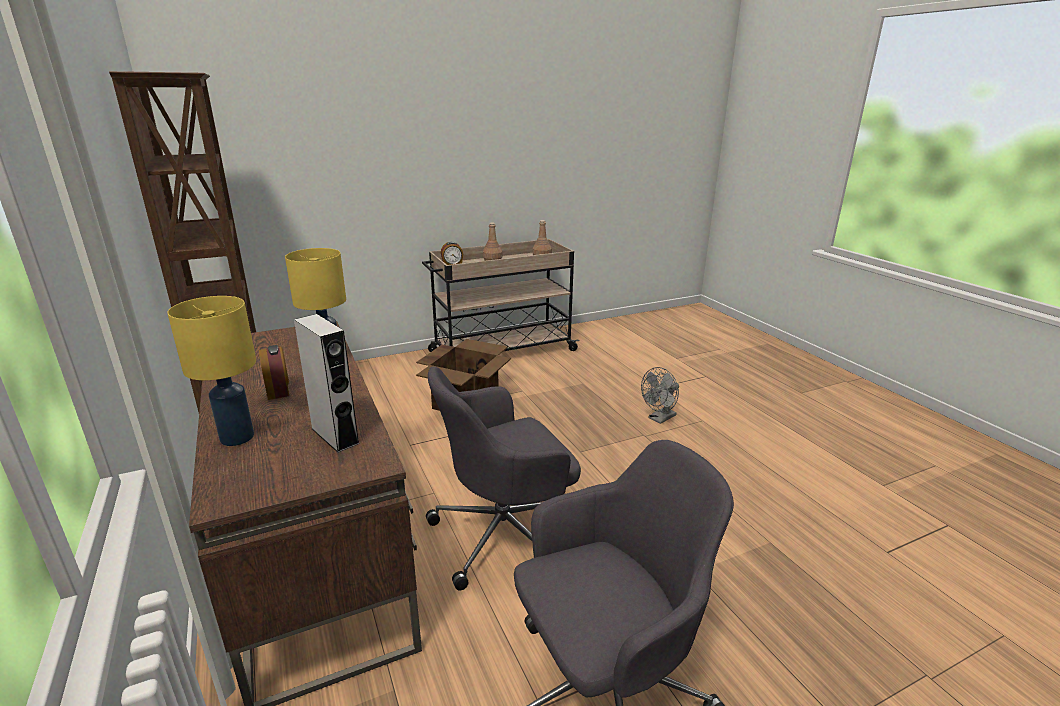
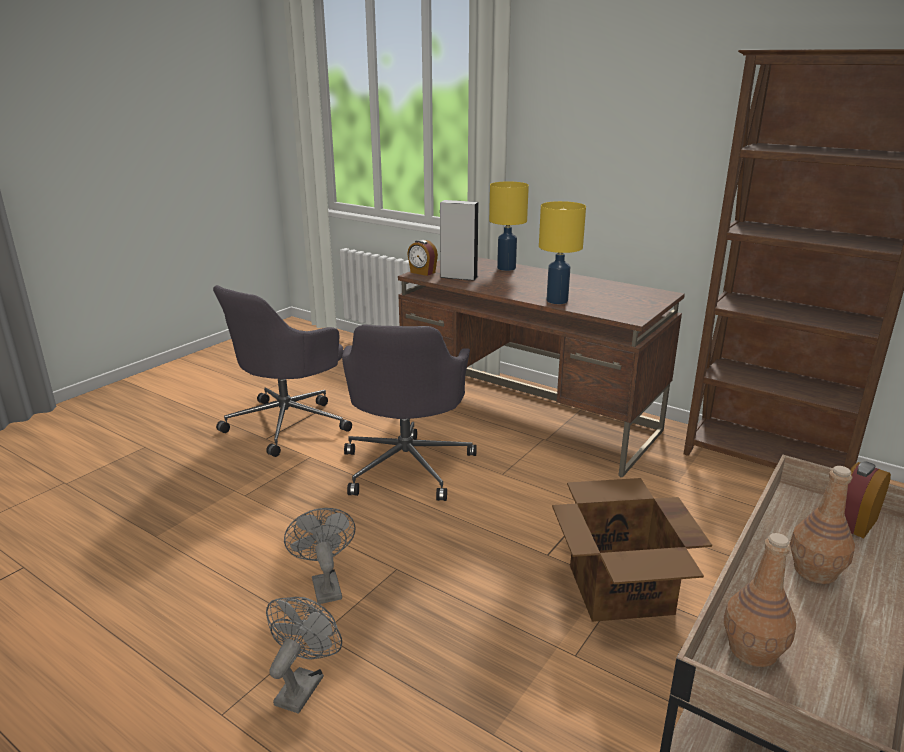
camera: 150 degrees right, 0 degrees up
(278, 391) = (540, 283): alarm clock -> alarm clock (422, 272)
(505, 535) = (407, 465): grey office chair -> grey office chair turned 150 degrees clockwise
(632, 457) = (325, 584): none -> grey fan

